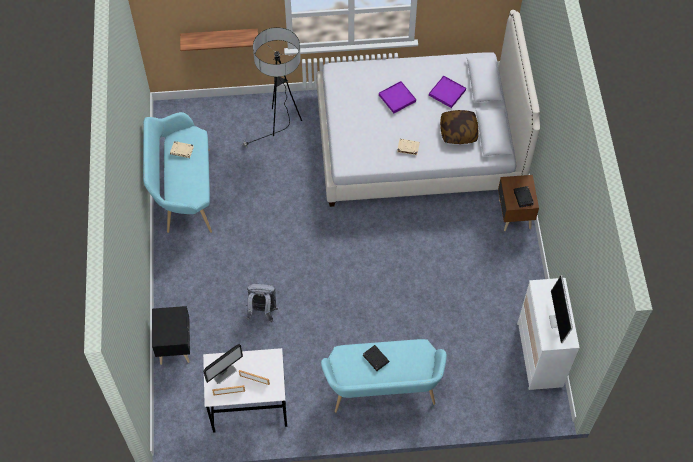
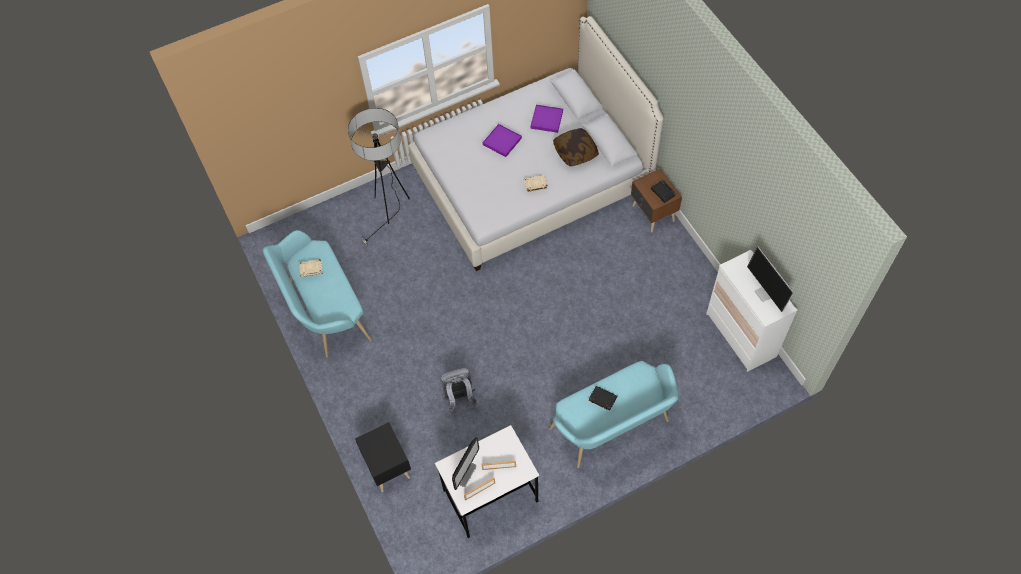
camera: 20 degrees left, 0 degrees up
(219, 37) = (305, 141): shelf -> none

